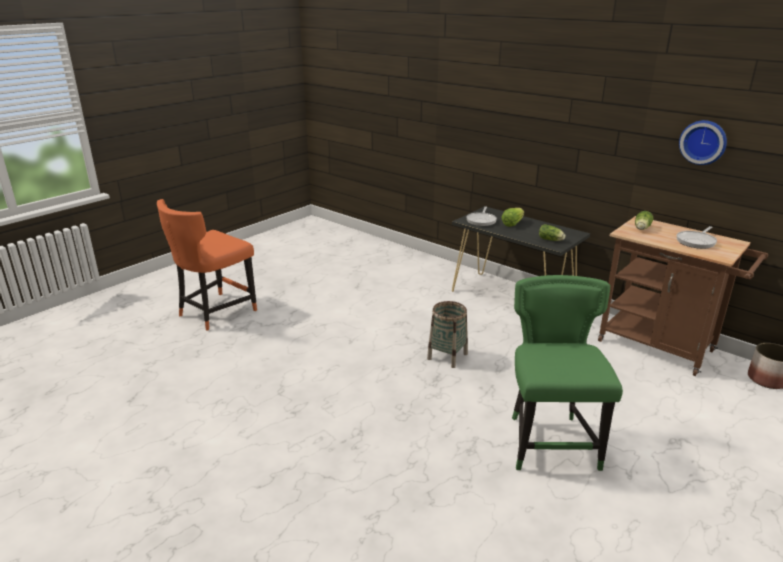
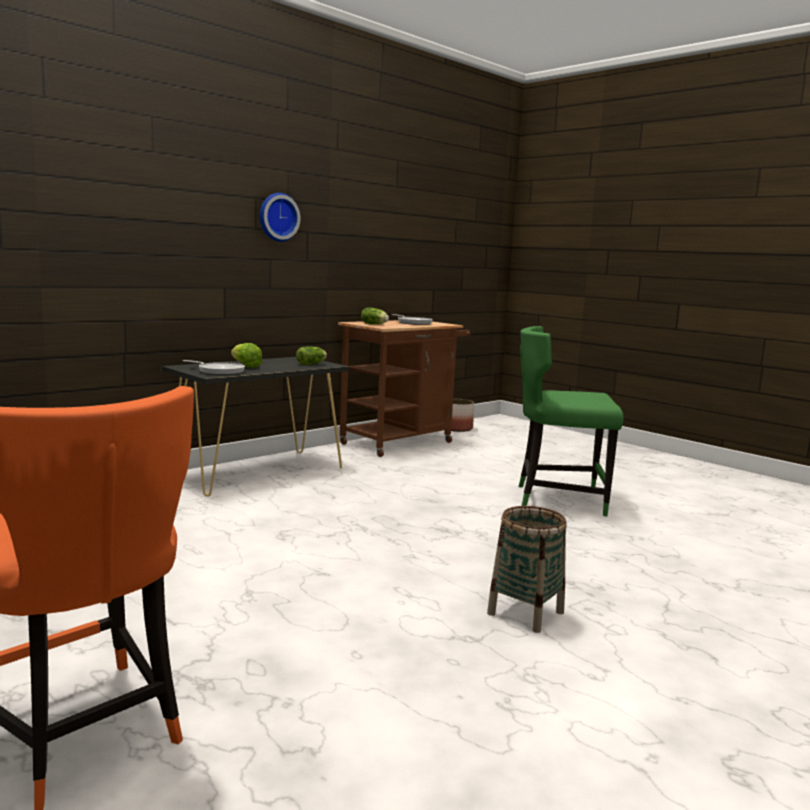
camera: 85 degrees left, 15 degrees down
(447, 356) = (391, 519): basket -> basket (525, 613)
(703, 142) = (376, 235): wall clock -> wall clock (277, 217)

